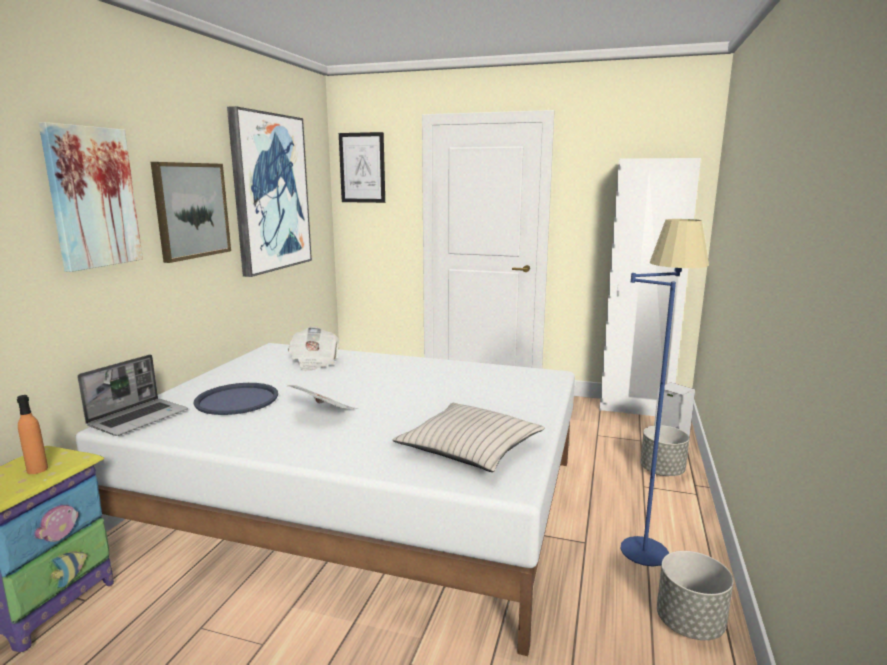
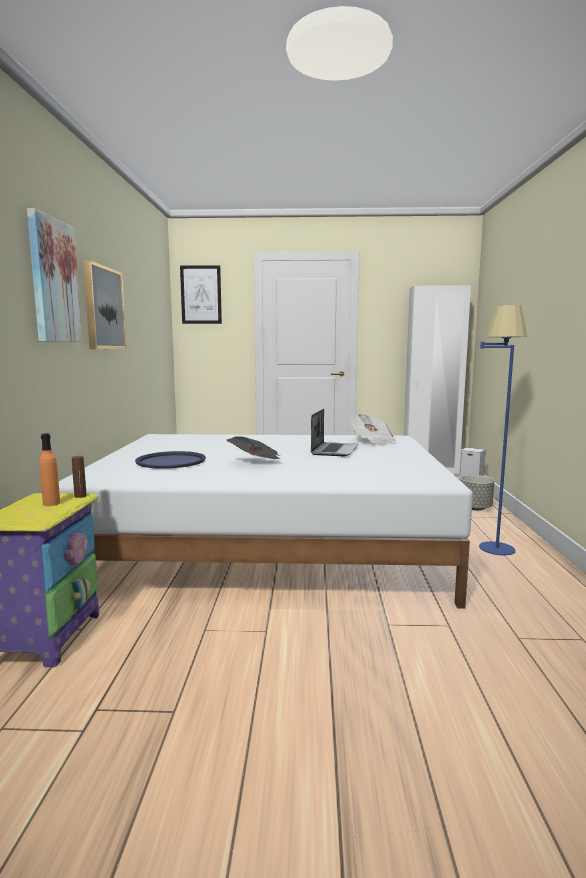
camera: 15 degrees left, 5 degrees down
(79, 458) = (80, 496): none -> brown bottle
(139, 418) = (98, 474): laptop -> laptop (334, 450)
(270, 193) = (142, 306): picture -> none
(314, 362) = (205, 441): newspaper -> newspaper (372, 442)
(470, 448) = (390, 470): beige pillow -> none
(689, 624) = (553, 579): grey planter -> none

